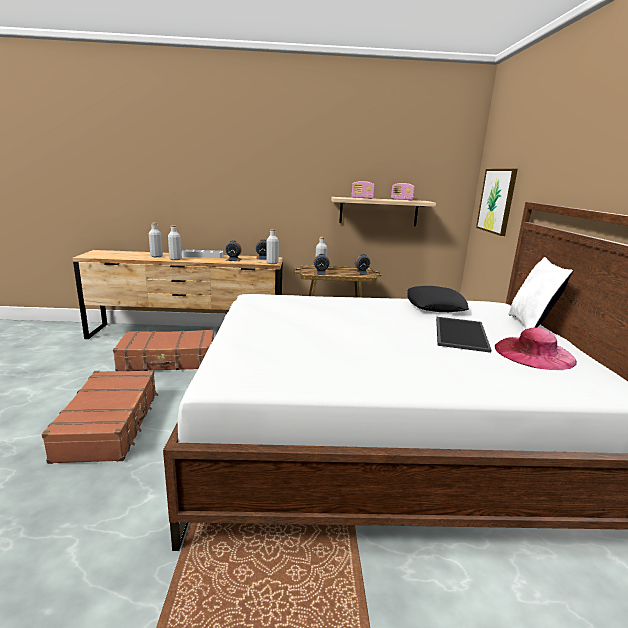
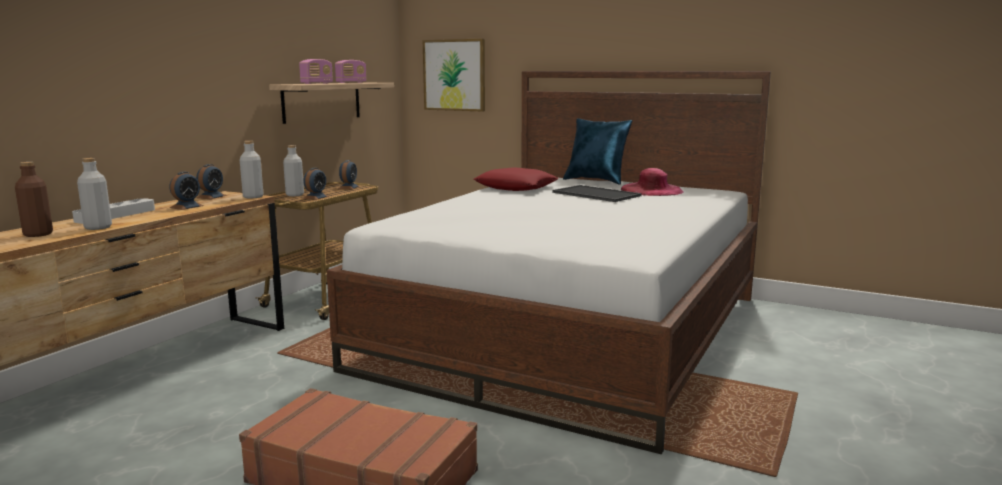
camera: 60 degrees left, 5 degrees down
(156, 256) = (38, 234): grey bottle -> brown bottle
(168, 360) = (200, 410): brown suitcase -> none
(435, 306) = (516, 187): black pillow -> red pillow
(530, 326) = (597, 181): white pillow -> blue pillow

